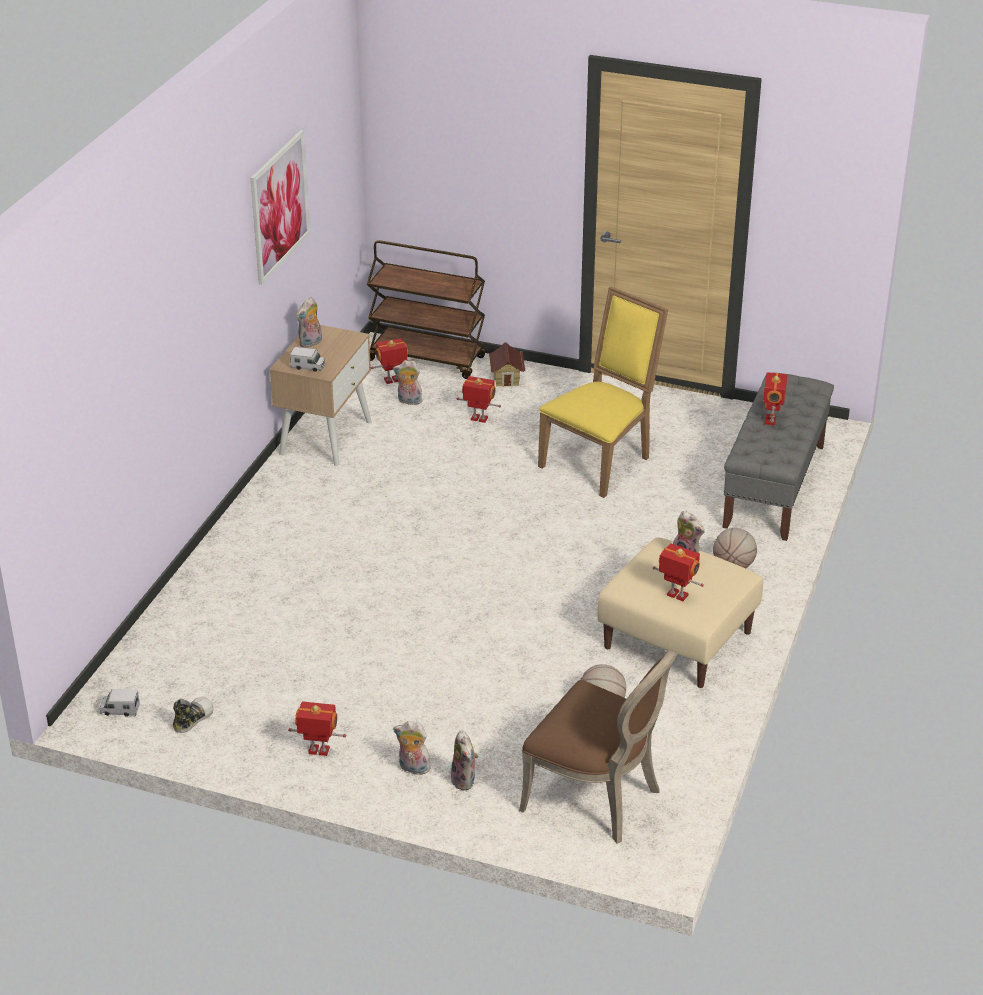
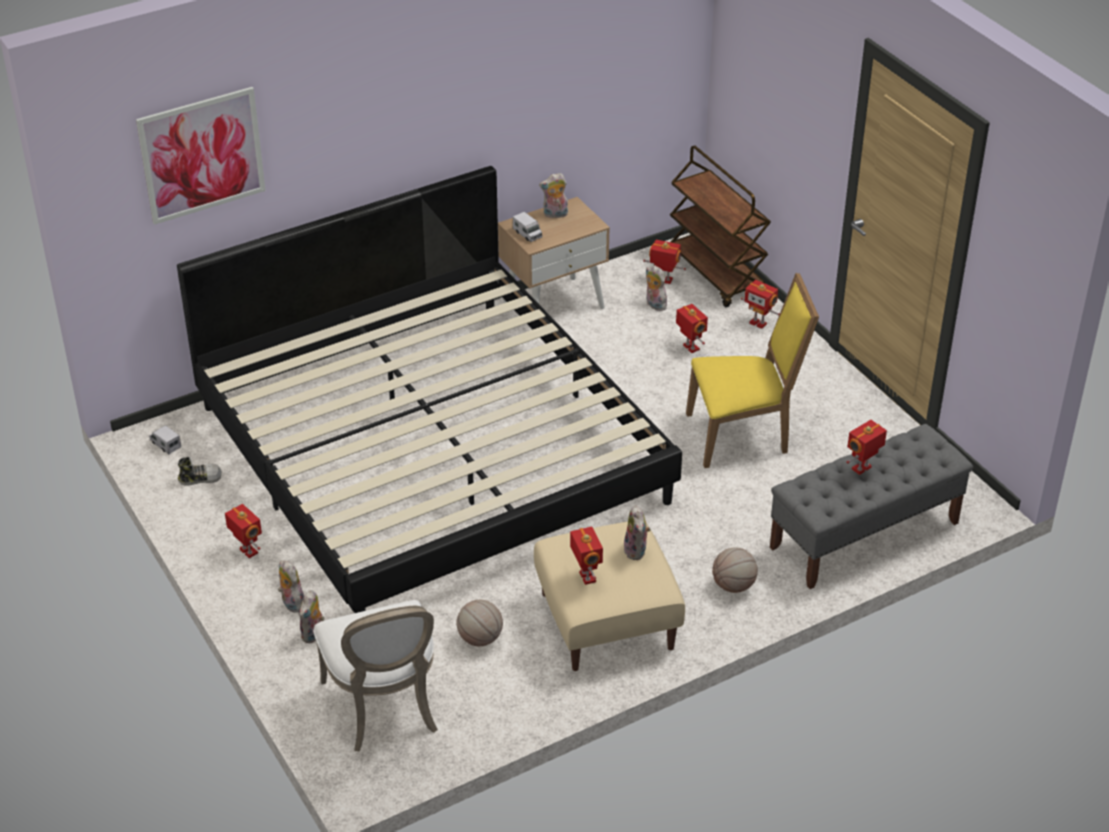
camera: 40 degrees right, 5 degrees up
(279, 206) = (543, 80): picture -> picture (202, 155)
(374, 594) = (431, 452): none -> bed
(507, 379) = (758, 323): toy house -> toy robot
(598, 799) = (385, 708): brown chair -> white chair

